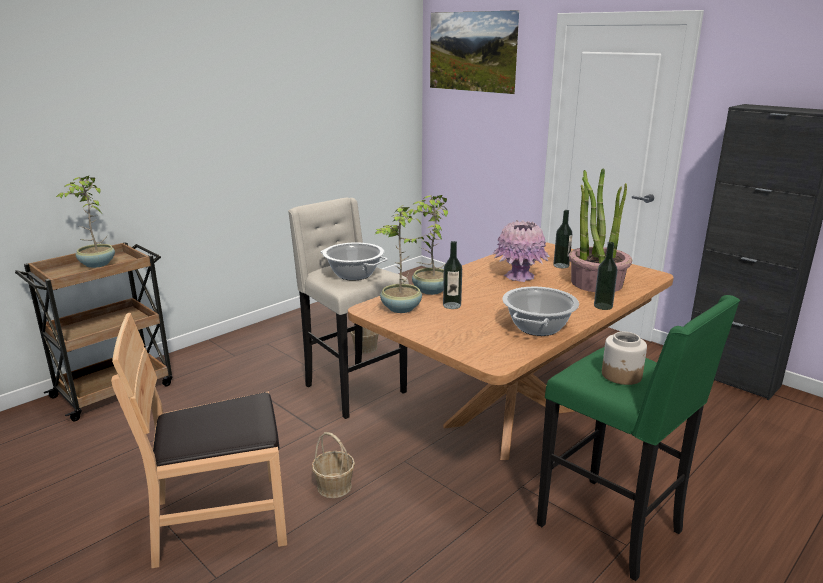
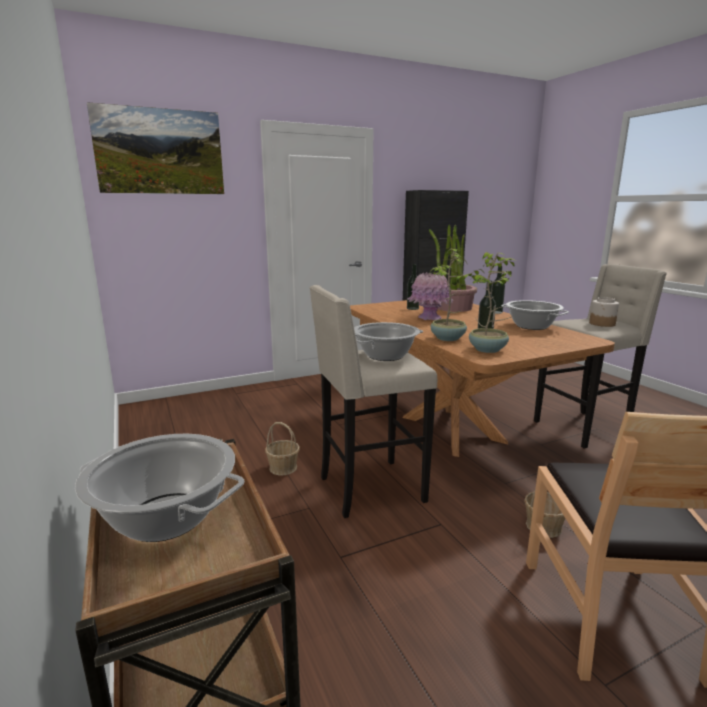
camera: 70 degrees left, 5 degrees down
(96, 264) = (165, 517): potted plant -> cooking pot
(613, 529) = (583, 428): green stool -> beige stool

